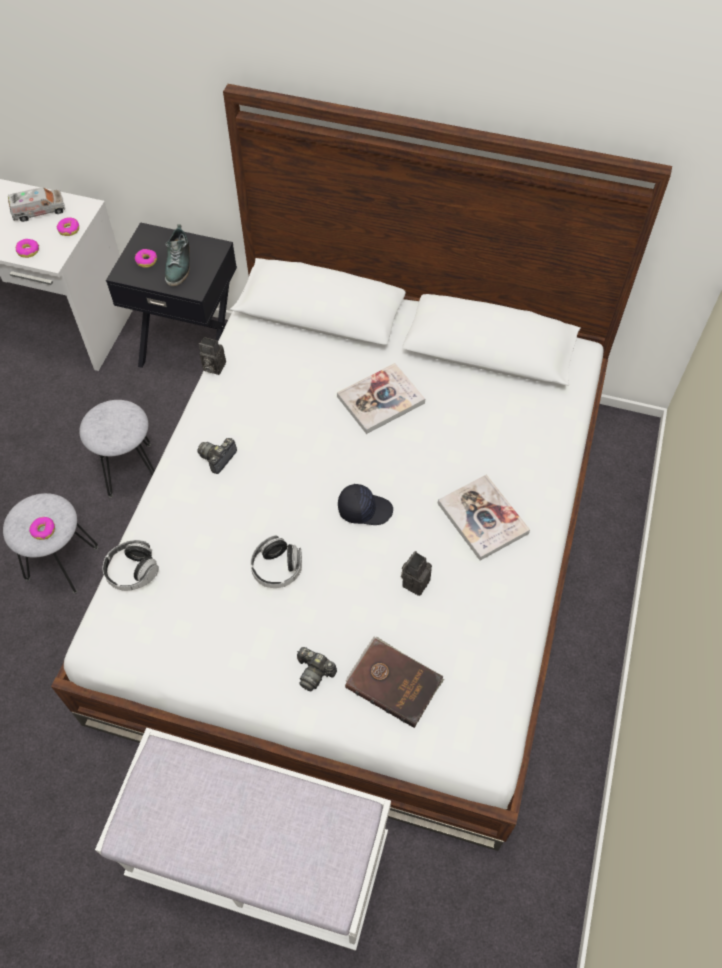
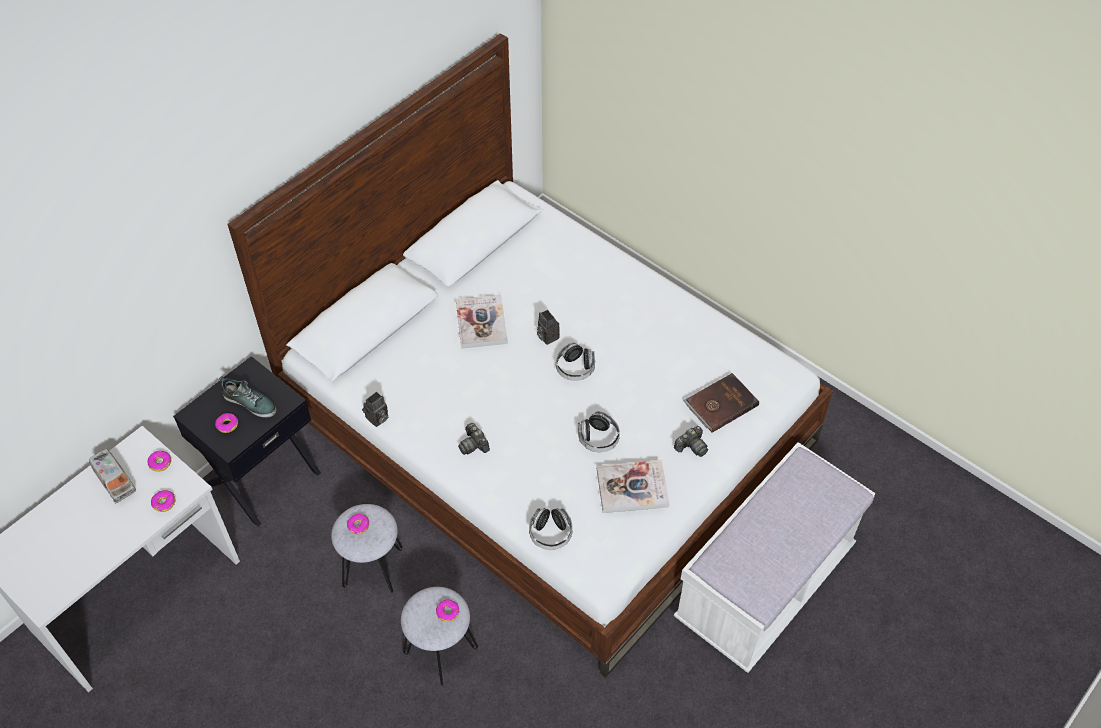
camera: 65 degrees left, 5 degrees down
(39, 211) = (115, 481): toy truck -> toy truck turned 135 degrees clockwise
(114, 417) = (358, 525): none -> donut
(364, 509) = (575, 369): black cap -> headphones
(415, 581) = (650, 363): camera -> camera (546, 336)
(482, 518) = (620, 305): book -> book (632, 488)

